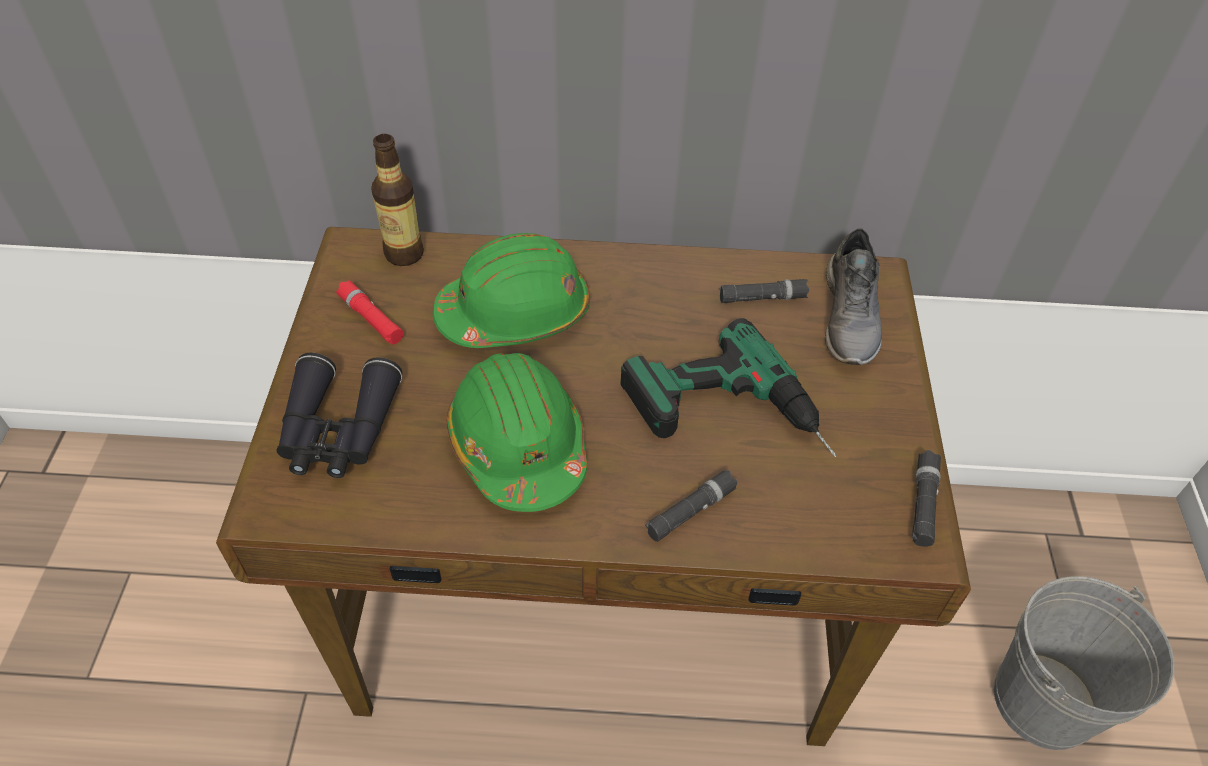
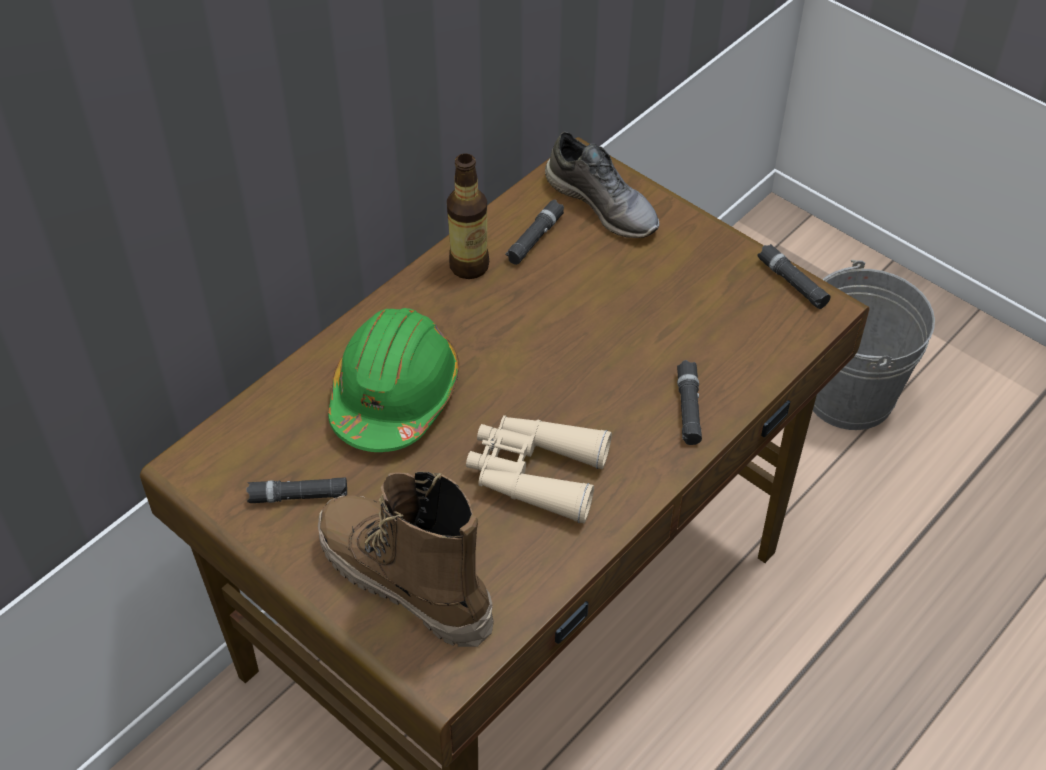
camera: 50 degrees left, 0 degrees up
(338, 430) = (405, 584): black binoculars -> boot
(371, 318) = (298, 496): red flashlight -> black flashlight
(404, 254) = (242, 431): bottle -> bottle (469, 266)
(518, 445) = (535, 473): green hard hat -> beige binoculars
(731, 420) = (631, 333): power drill -> none

